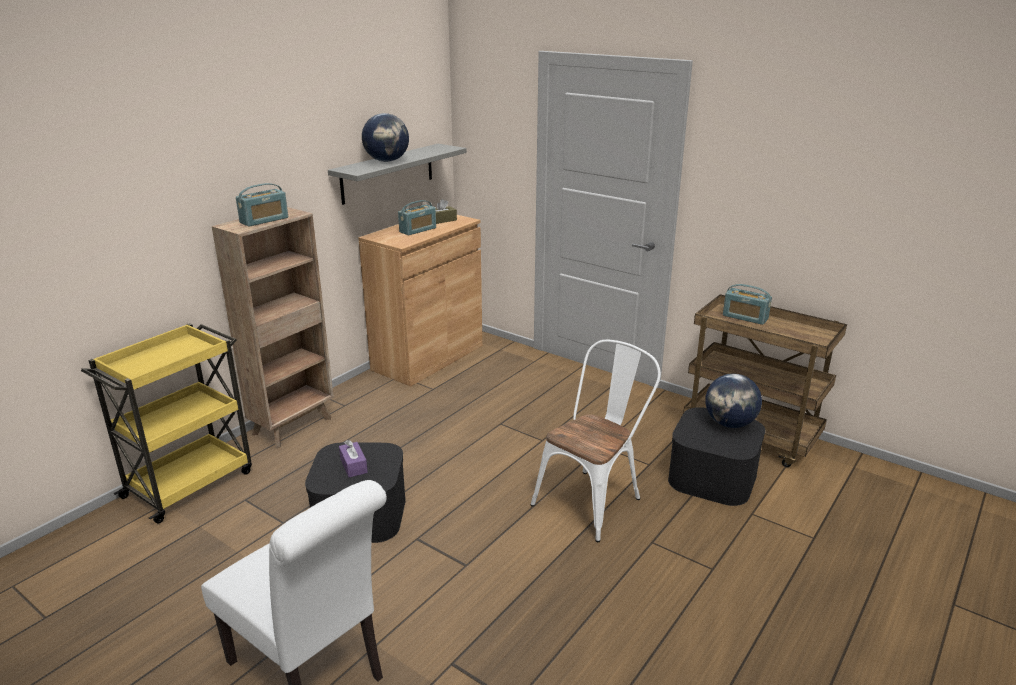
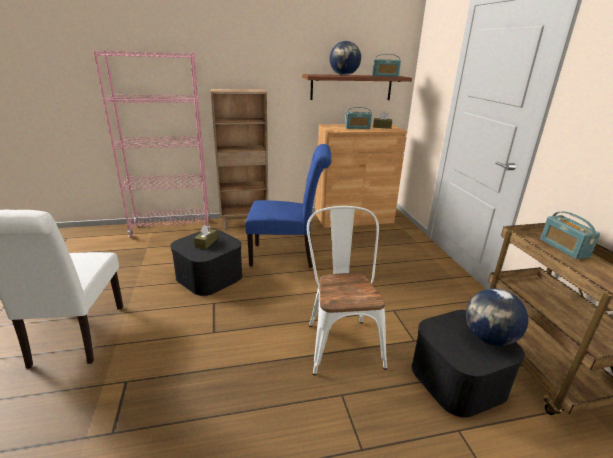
camera: 40 degrees right, 0 degrees up
(190, 483) = (172, 229): yellow cart -> pink bookcase
(264, 220) = (237, 90): radio -> radio (385, 76)
(353, 465) = (206, 243): purple tissue box -> brown tissue box
(388, 173) = (351, 87): grey shelf -> brown shelf
(418, 442) = (287, 256): none -> blue chair
(593, 499) = (341, 340): white chair -> white chair turned 90 degrees counterclockwise

